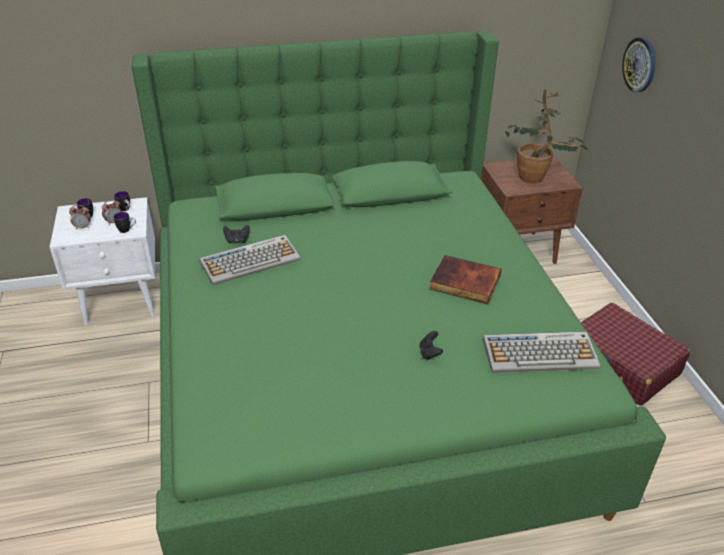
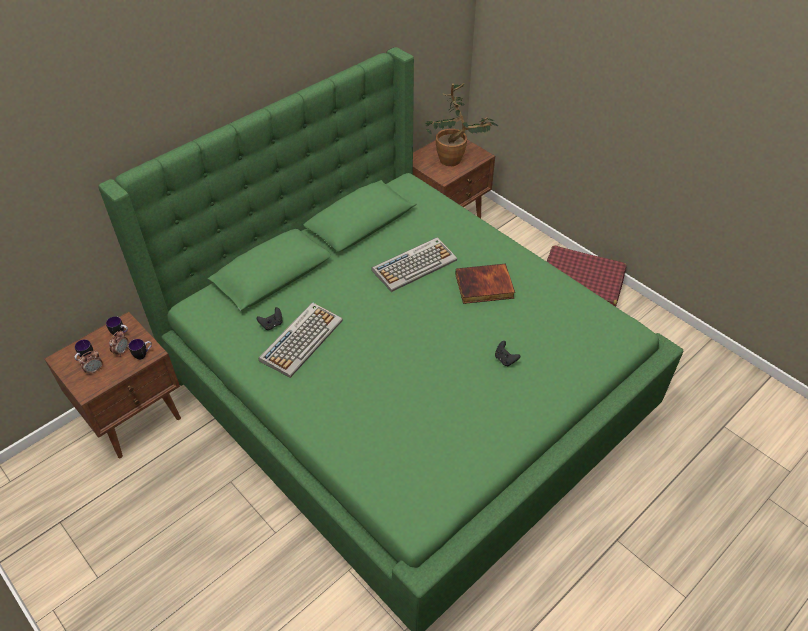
camera: 30 degrees left, 10 degrees up
(122, 301) = (136, 418): white nightstand -> brown nightstand
(540, 353) = (577, 324): keyboard -> keyboard (415, 265)
(640, 64) = (523, 43): wall clock -> none

